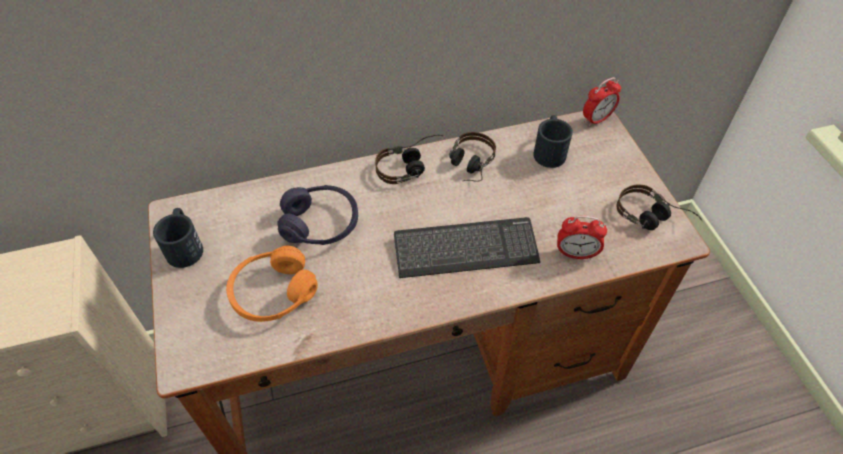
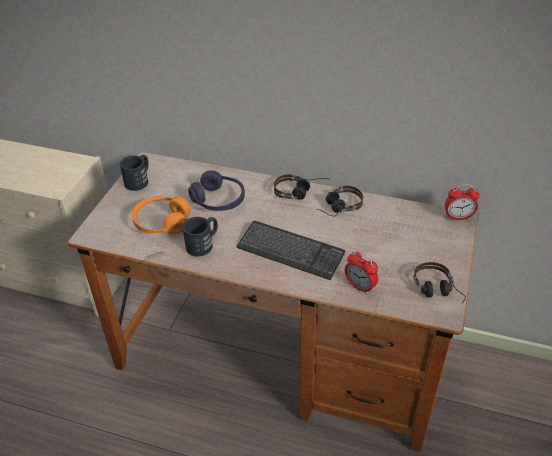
camera: 35 degrees right, 10 degrees down
(549, 150) = (403, 221): black mug -> black mug (203, 243)

